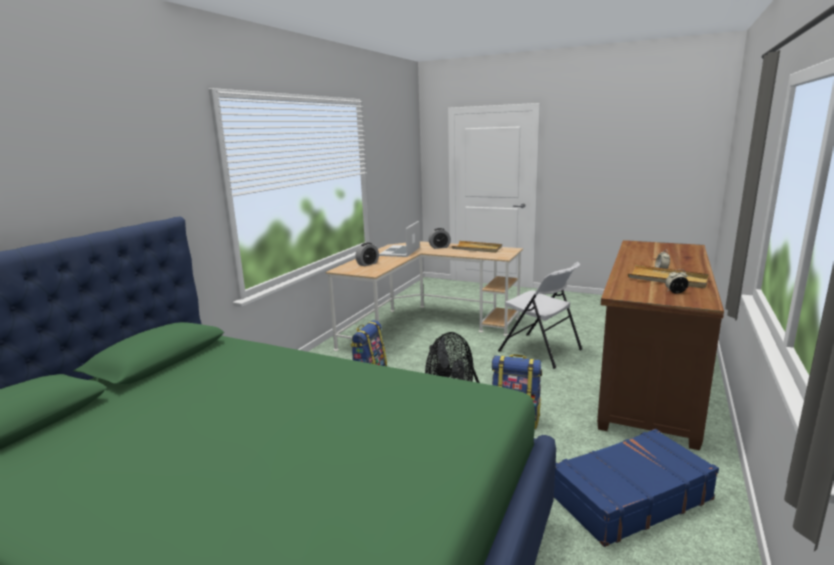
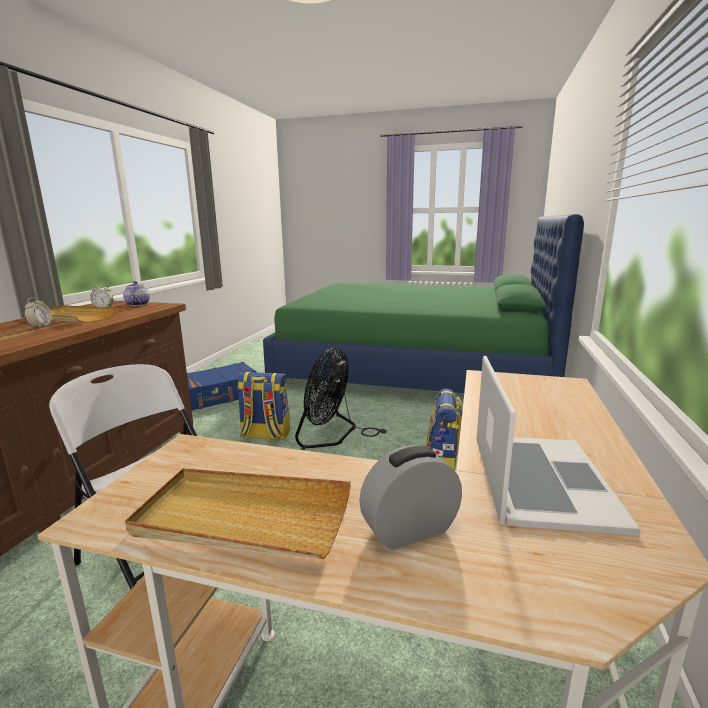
camera: 170 degrees right, 0 degrees up
(367, 264) = (540, 404): alarm clock -> none
(653, 298) = (138, 304): none -> teapot

